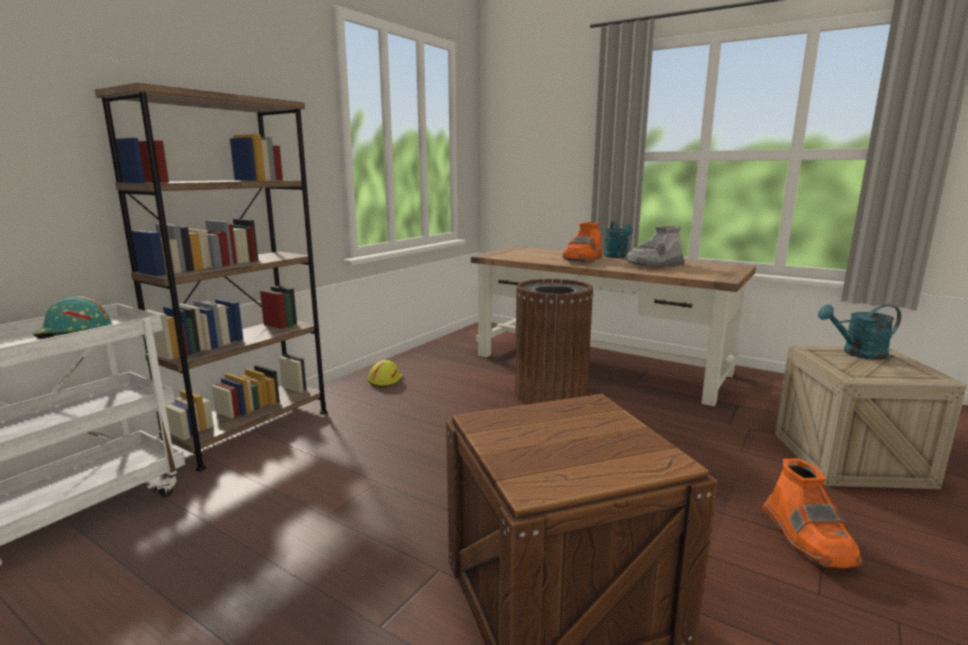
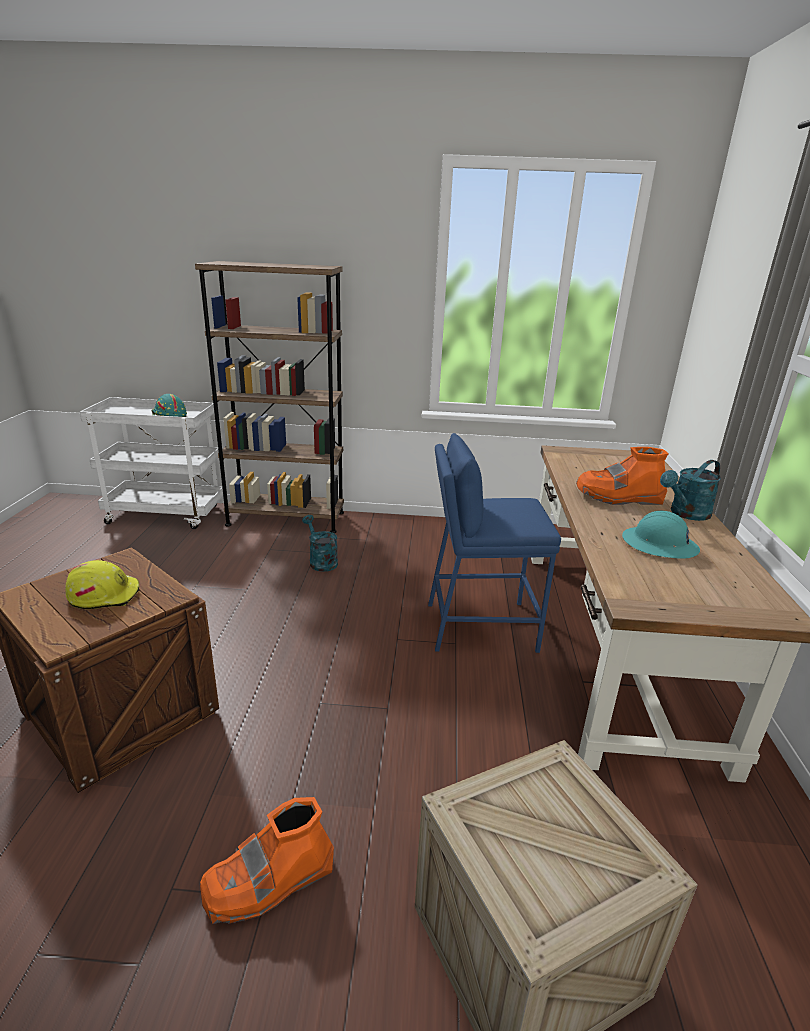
camera: 60 degrees right, 10 degrees up
(385, 380) = (415, 533): yellow hard hat -> yellow hard hat (104, 594)
(550, 393) = (480, 626): brown trash can -> blue stool
(654, 265) = (659, 545): grey boot -> turquoise hard hat
(857, 354) = (596, 825): turquoise watering can -> turquoise watering can (321, 561)

